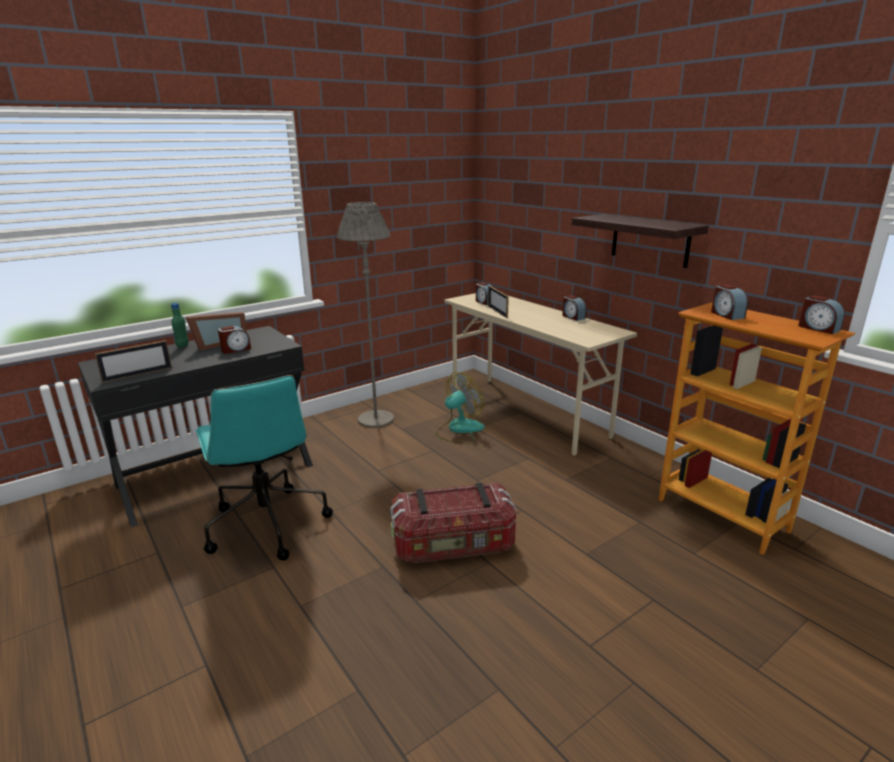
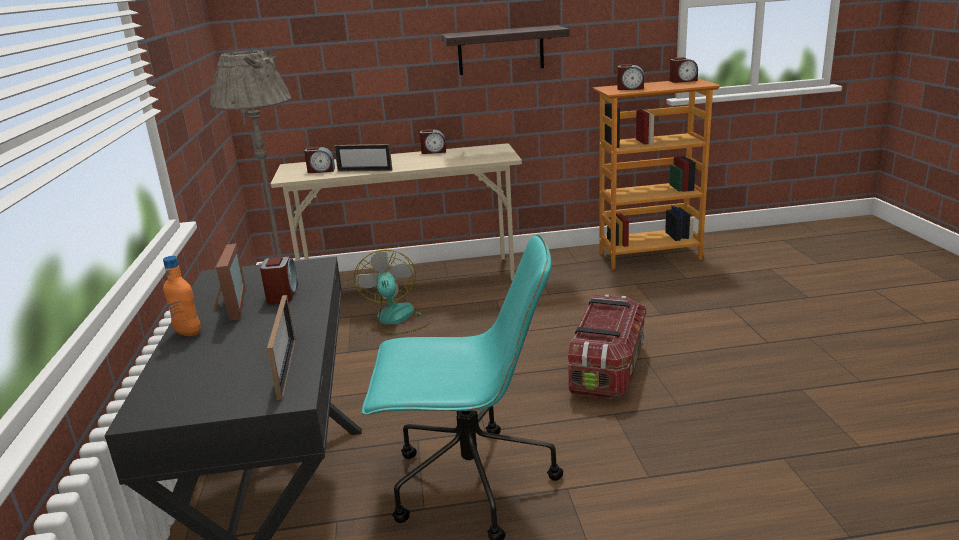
camera: 60 degrees left, 0 degrees up
(183, 346) = (188, 333): green bottle -> orange bottle

